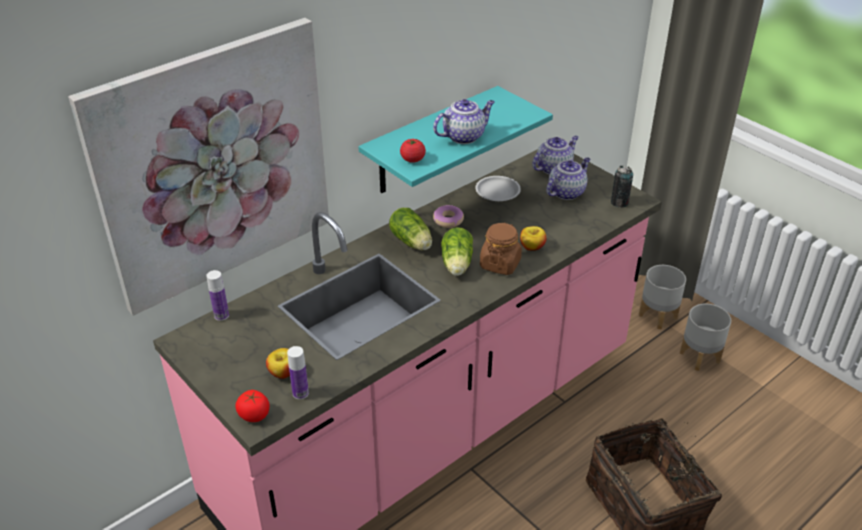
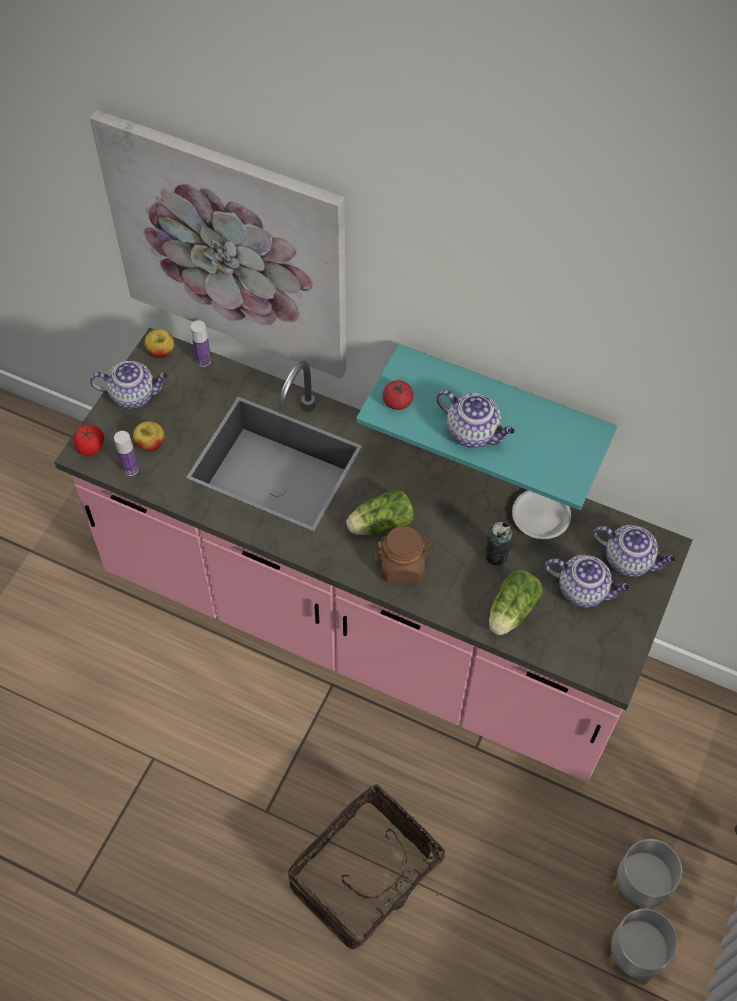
camera: 65 degrees right, 20 degrees up
(220, 369) = (134, 395): none -> teapot
(412, 242) = (396, 469): lettuce -> lettuce (510, 612)
(448, 220) = (455, 487): donut -> none
(532, 247) = (450, 587): apple -> apple (161, 351)
(619, 203) = (594, 656): can -> can (496, 555)
(658, 316) = (689, 816): grey planter -> grey planter (634, 956)

